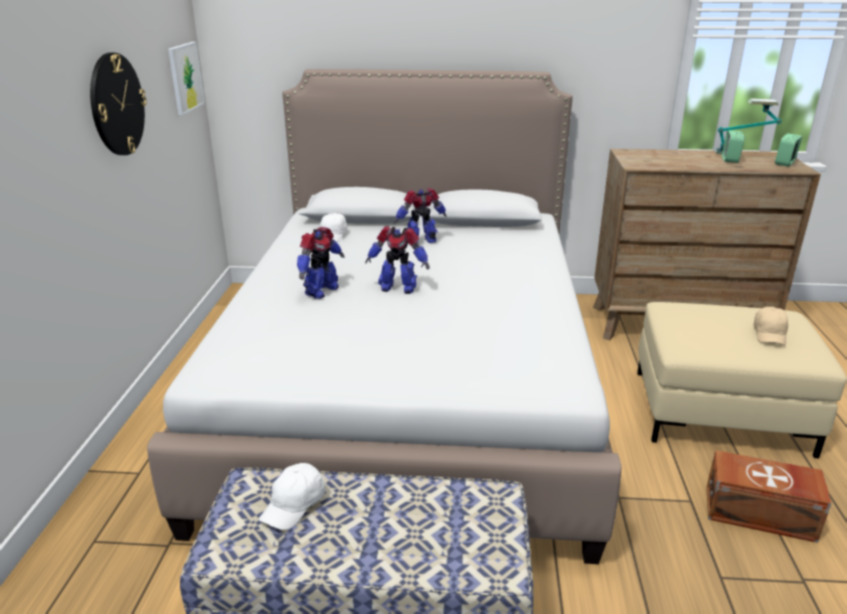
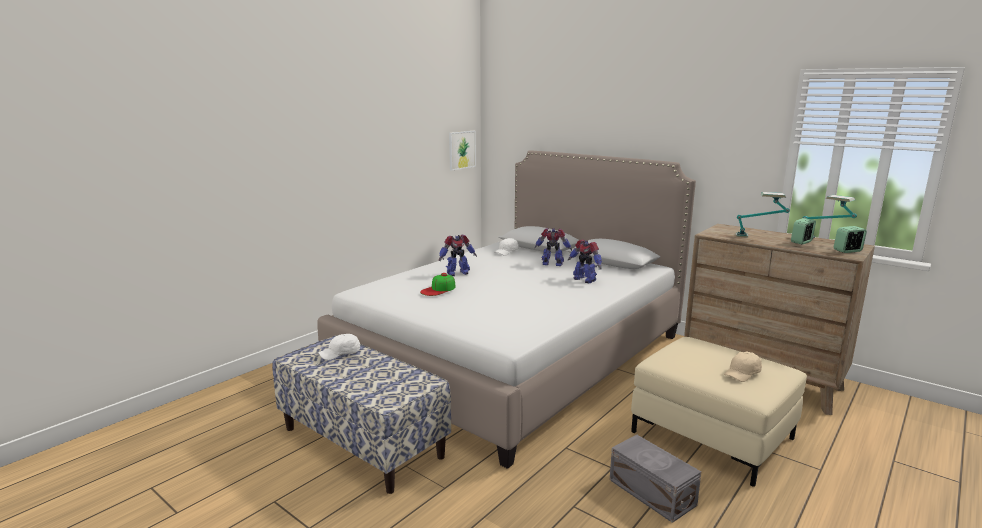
camera: 35 degrees right, 10 degrees down
(117, 104) = (397, 157): wall clock -> none
(342, 329) = (438, 289): none -> cap
(397, 288) = (498, 280): toy robot -> toy robot (584, 279)
(685, 160) = (759, 237): none -> table lamp
(761, 515) = (652, 493): brown storage box -> grey storage box

